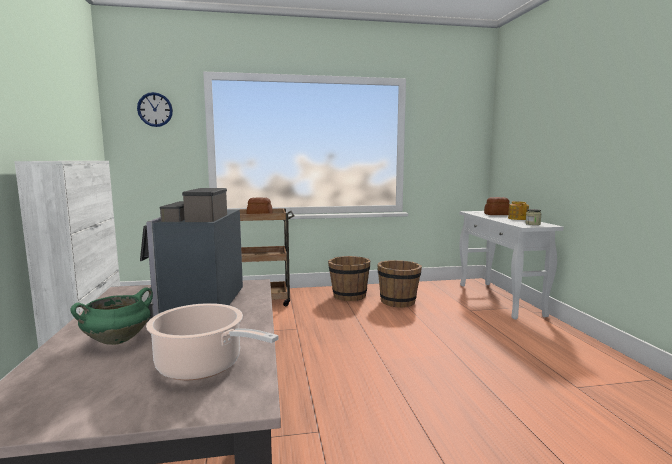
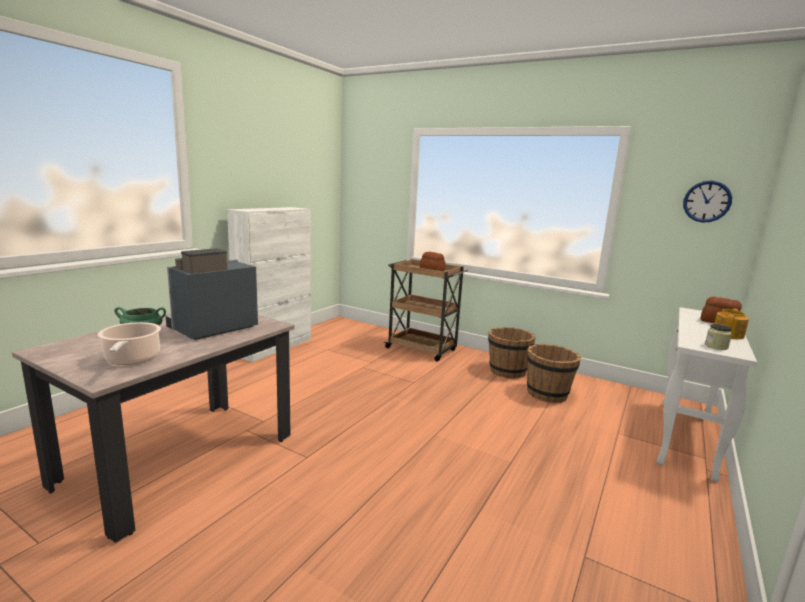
camera: 40 degrees right, 5 degrees up
(155, 109) = (375, 163): wall clock -> wall clock (707, 201)

